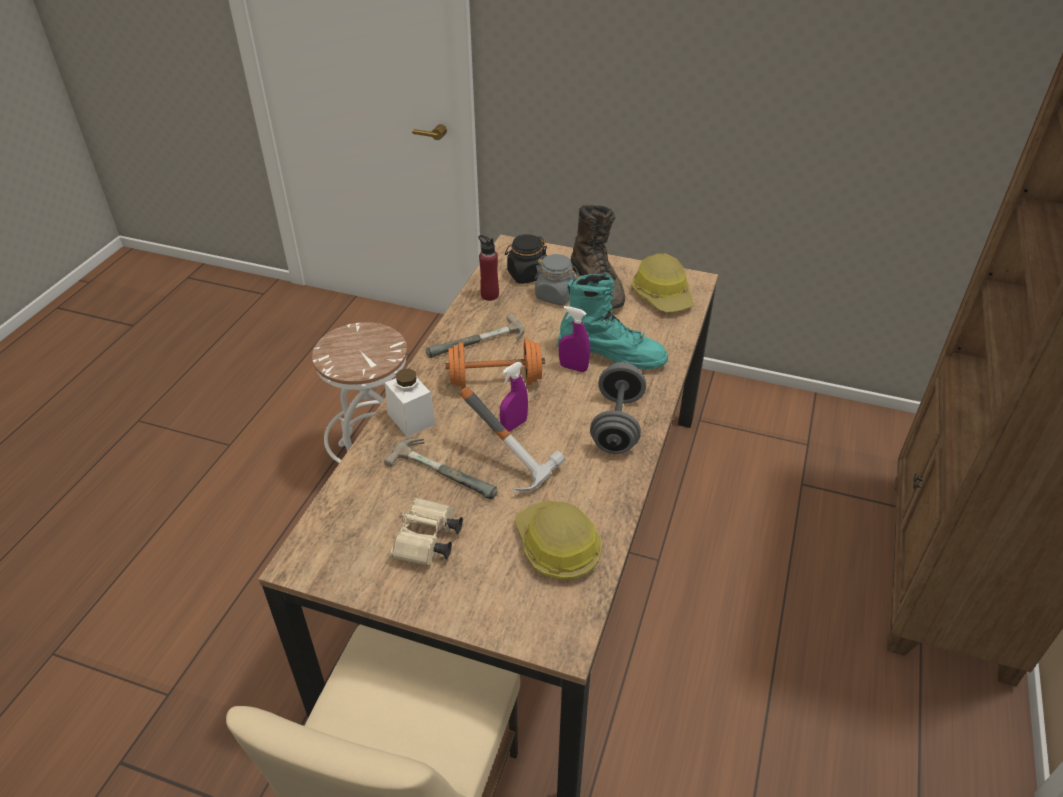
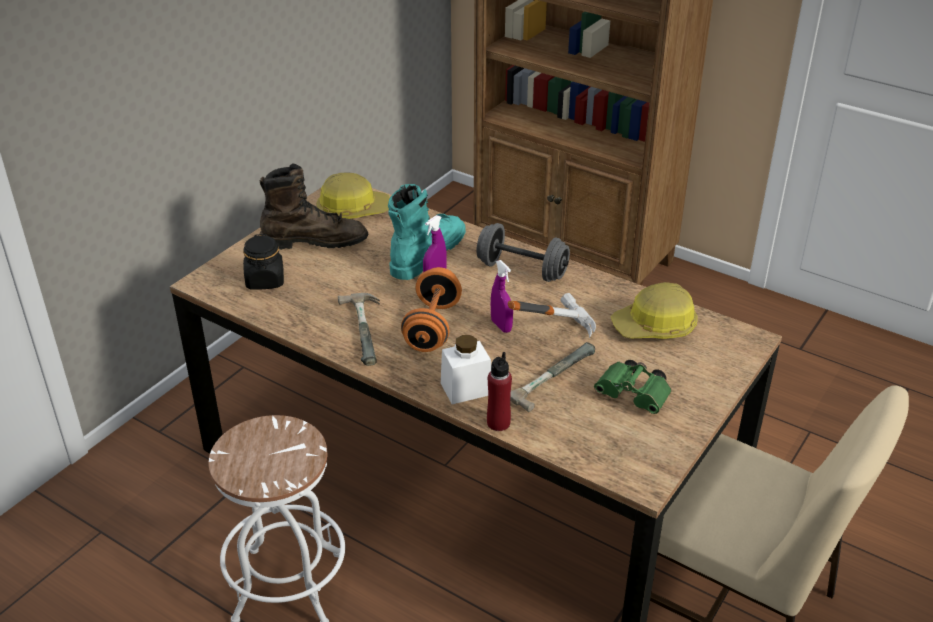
camera: 75 degrees left, 5 degrees down
(427, 542) = (635, 397): beige binoculars -> green binoculars
(489, 295) = (286, 310): red bottle -> red bottle (498, 423)
(556, 295) = (314, 268): grey jar -> none

